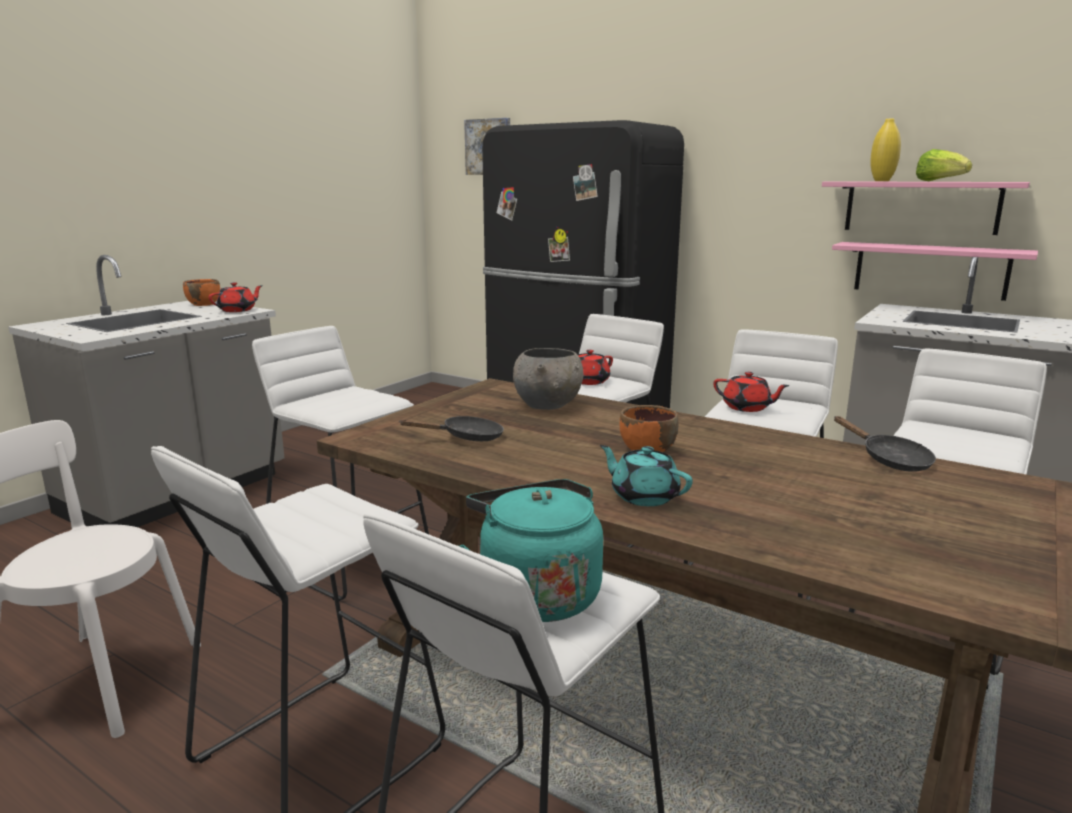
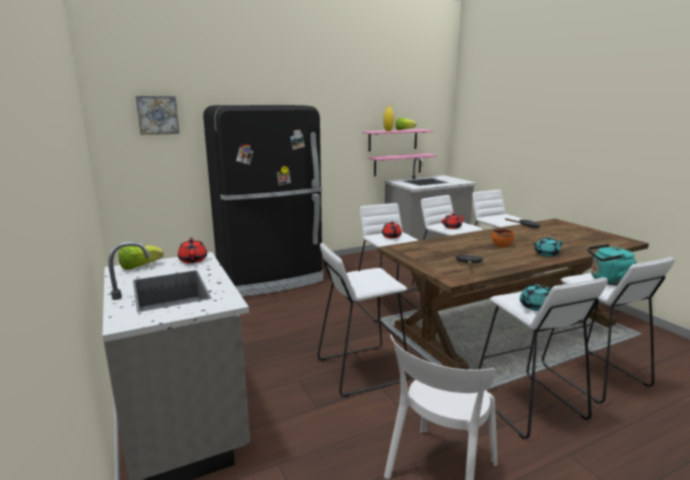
camera: 60 degrees left, 0 degrees up
(204, 304) = (139, 266): orange bowl -> lettuce
(278, 517) = (534, 306): none -> turquoise teapot
(548, 406) = (435, 246): grey bowl -> none

